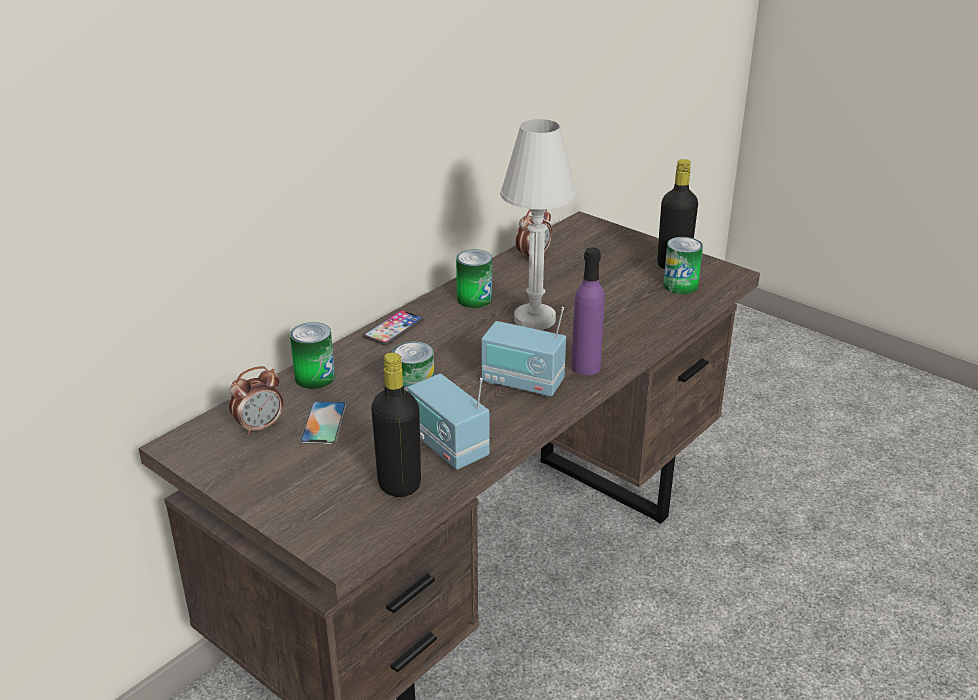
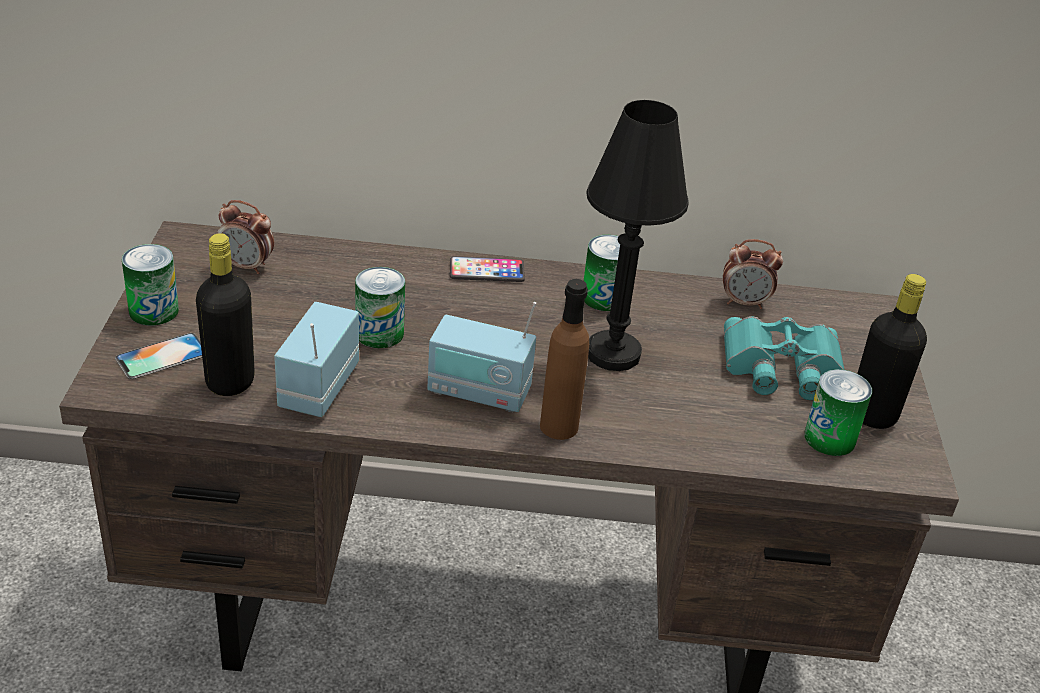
camera: 50 degrees right, 5 degrees up
(315, 377) = (354, 261): can -> can (154, 311)
(323, 423) = (286, 297): phone -> phone (162, 356)
(522, 383) = (478, 393): radio -> radio turned 60 degrees counterclockwise
(534, 319) = (613, 353): white table lamp -> black table lamp
(585, 367) = (559, 426): purple bottle -> brown bottle
(606, 272) = (781, 368): none -> turquoise binoculars

